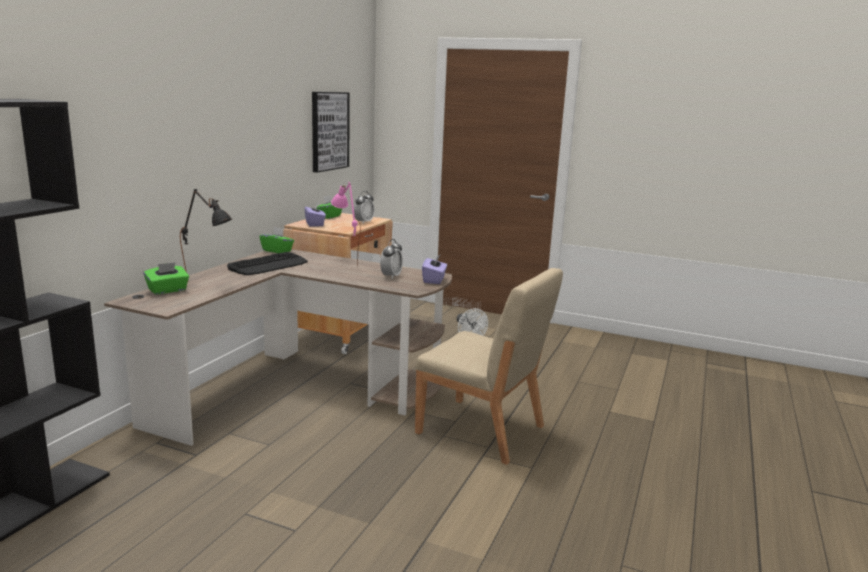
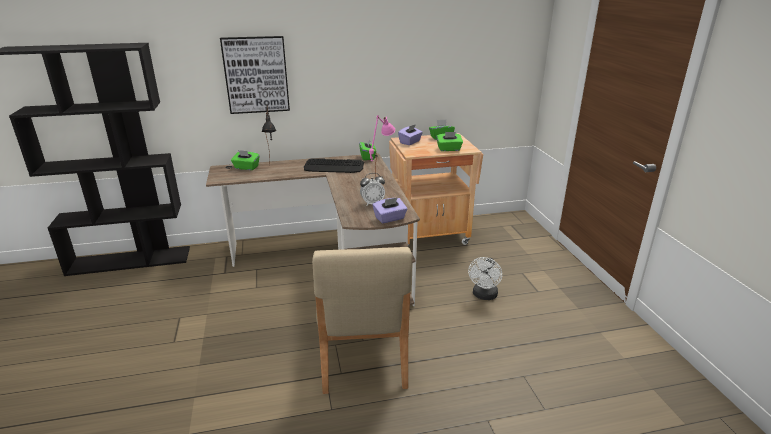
camera: 55 degrees right, 10 degrees up
(329, 131) = (466, 62): picture -> picture (256, 75)
(363, 222) = (449, 149): alarm clock -> green tissue box

